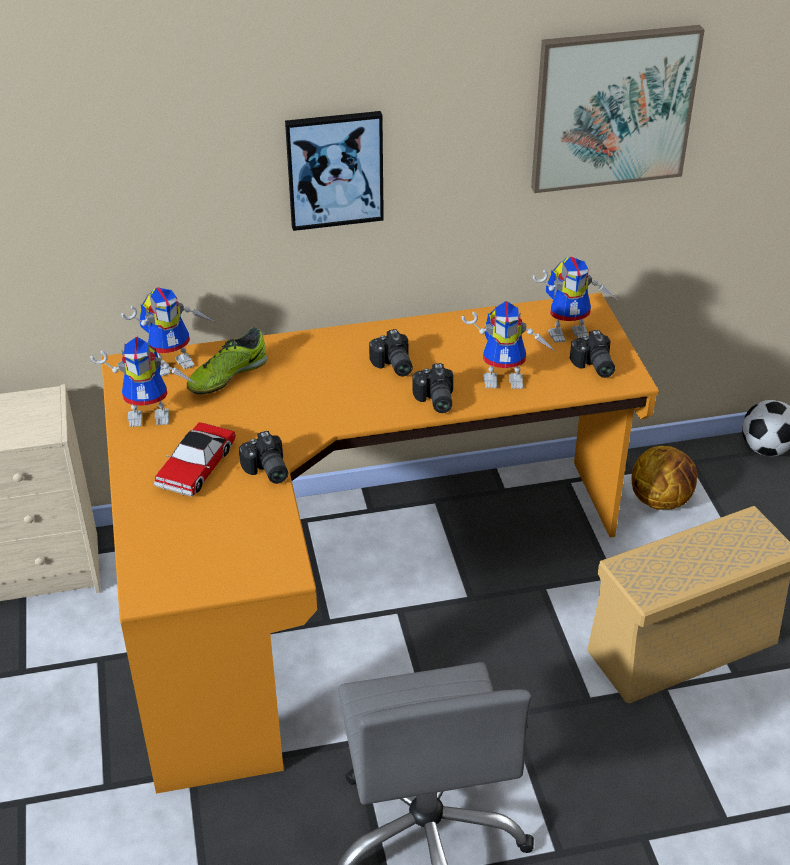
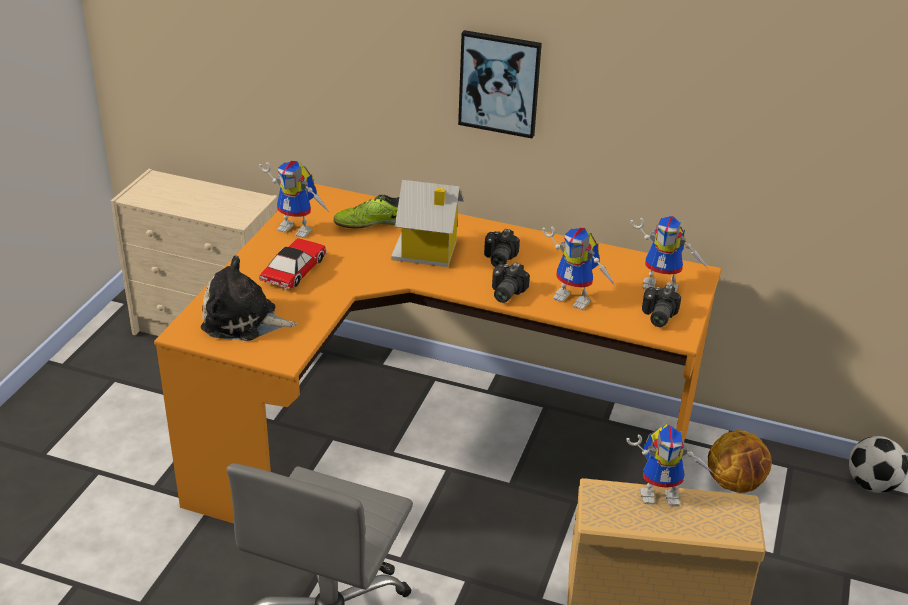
camera: 30 degrees right, 5 degrees down
(174, 362) = (347, 202): toy robot -> toy robot (662, 493)
(196, 467) = (294, 270): toy car -> toy car turned 150 degrees clockwise
(199, 549) = (243, 321): none -> plush toy
(266, 471) = (337, 291): camera -> none
(315, 386) = (427, 252): none -> toy house
(613, 108) = (749, 97): picture -> none

